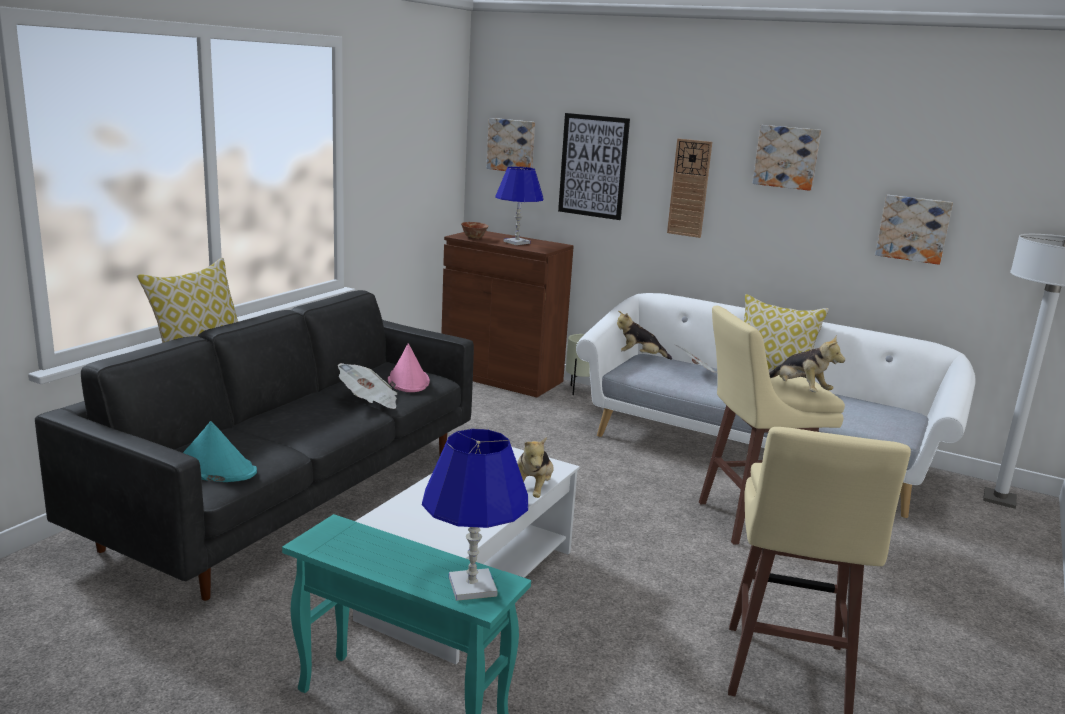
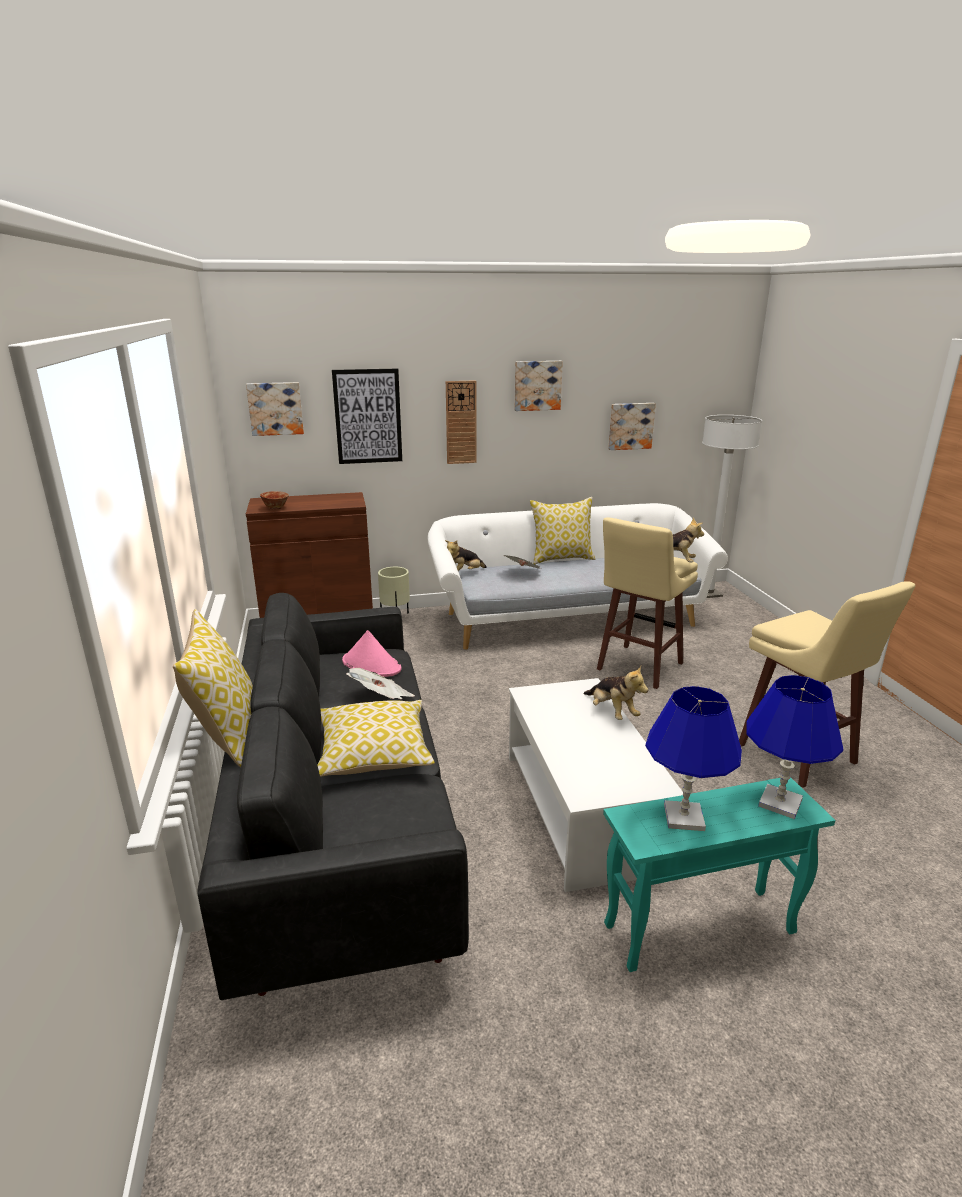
camera: 40 degrees left, 5 degrees up
(215, 468) = (398, 832): turquoise hat -> none
(295, 426) = (372, 753): none -> pillow
(517, 242) = (318, 502): blue table lamp -> blue table lamp (683, 817)

